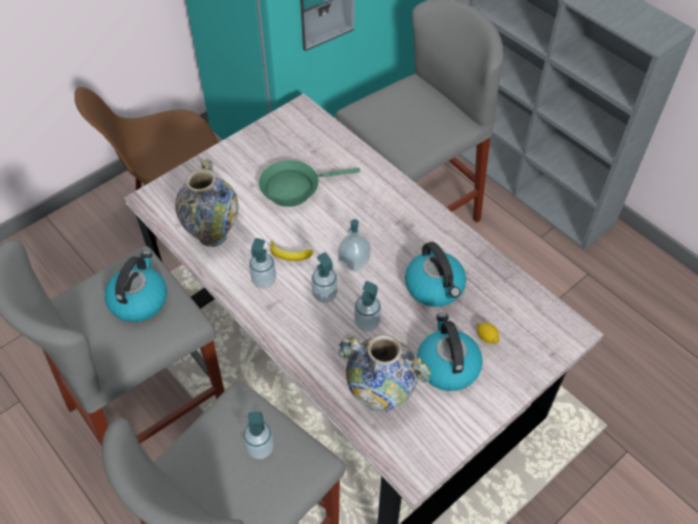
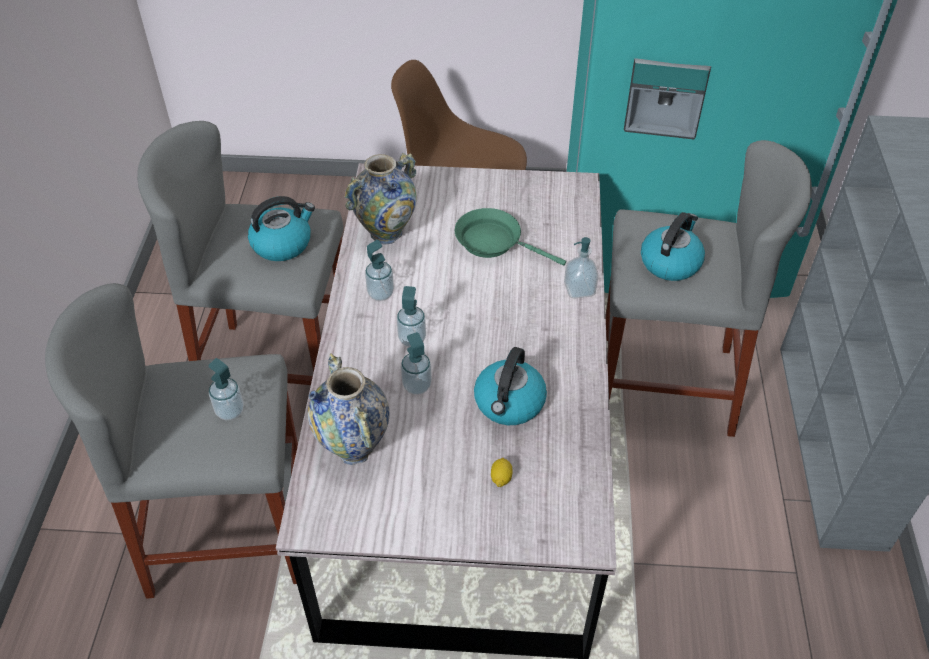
camera: 45 degrees right, 5 degrees down
(290, 255) = (423, 289): banana -> none
(354, 261) = (468, 331): soap dispenser -> soap dispenser (579, 289)
(447, 365) = (437, 471): kettle -> kettle (670, 262)

